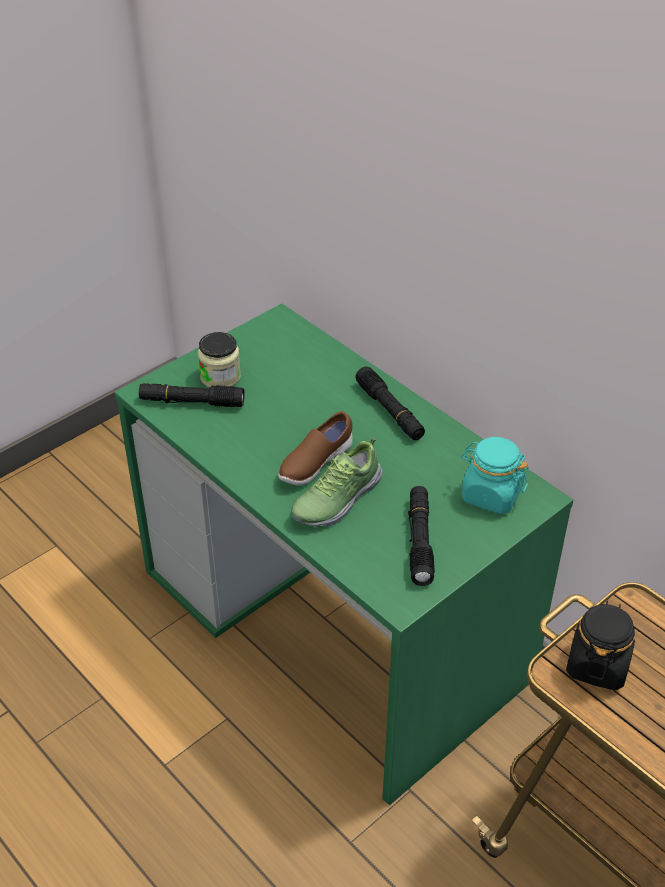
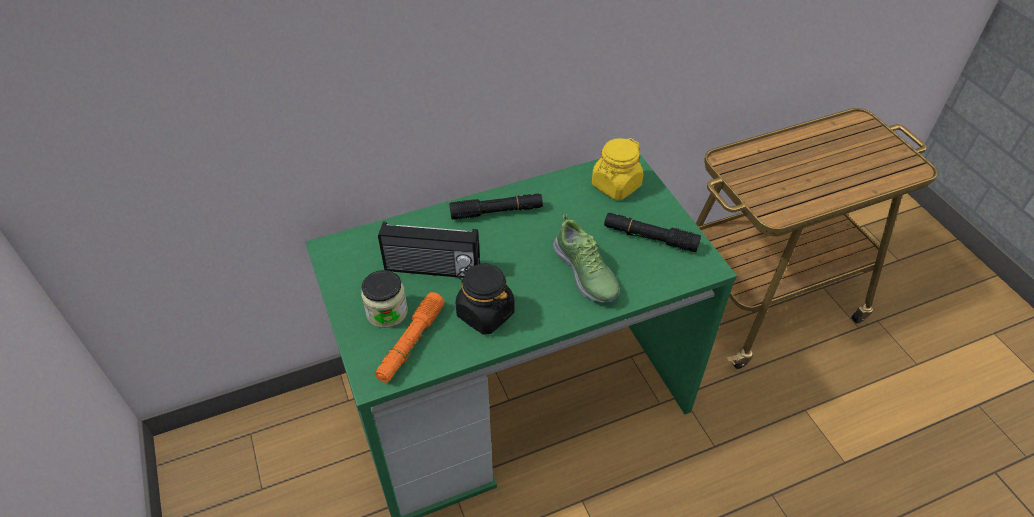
camera: 70 degrees left, 5 degrees up
(192, 402) = (411, 343): black flashlight -> orange flashlight
(286, 389) = (432, 269): none -> radio
(315, 463) = (538, 275): brown shoe -> none
(491, 494) = (616, 185): turquoise jar -> yellow jar
(597, 664) = (772, 193): black jar -> black jar (485, 313)

